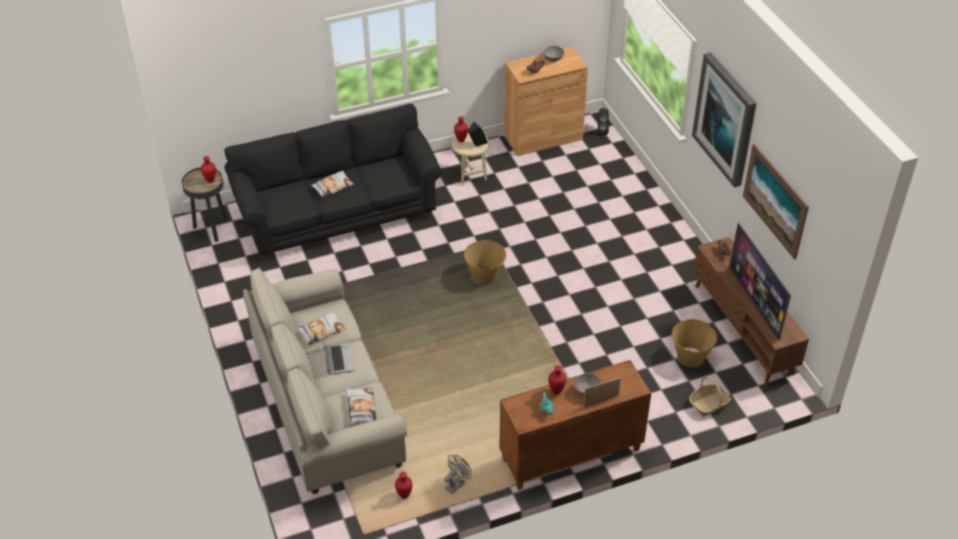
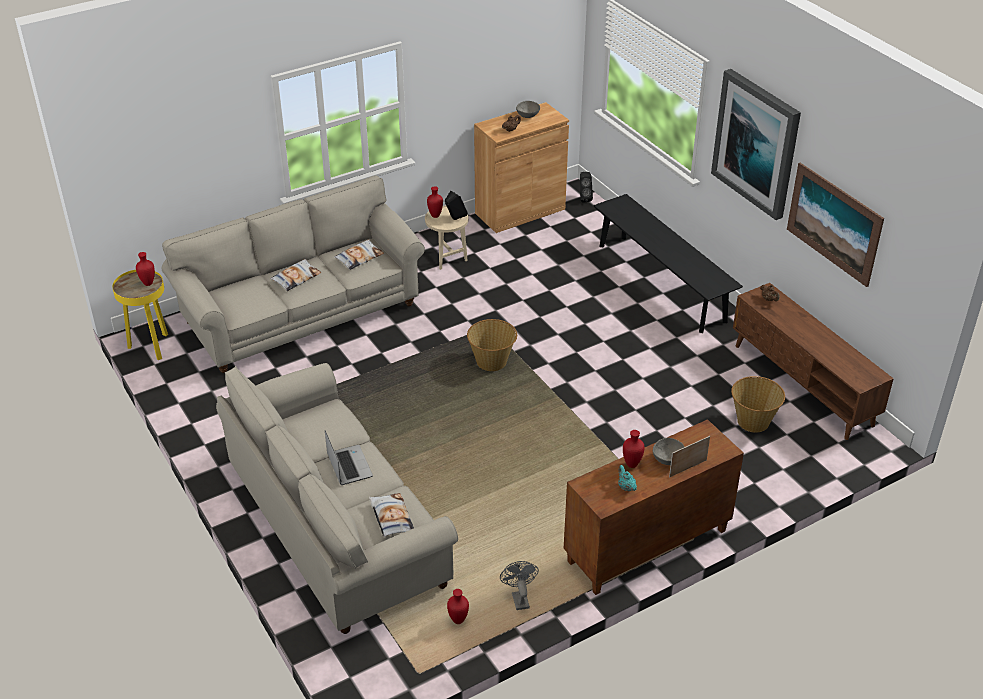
camera: 10 degrees left, 5 degrees down
(212, 229) = (151, 347): black side table -> yellow side table
(321, 331) = (321, 436): pillow -> pillow (359, 258)
(338, 214) = (301, 314): black sofa -> beige sofa
(456, 483) = (519, 598): grey fan -> grey fan turned 45 degrees counterclockwise
(647, 219) = (661, 282): none -> black bench
(709, 404) = (789, 470): basket -> none
(755, 303) = (821, 348): television -> none

